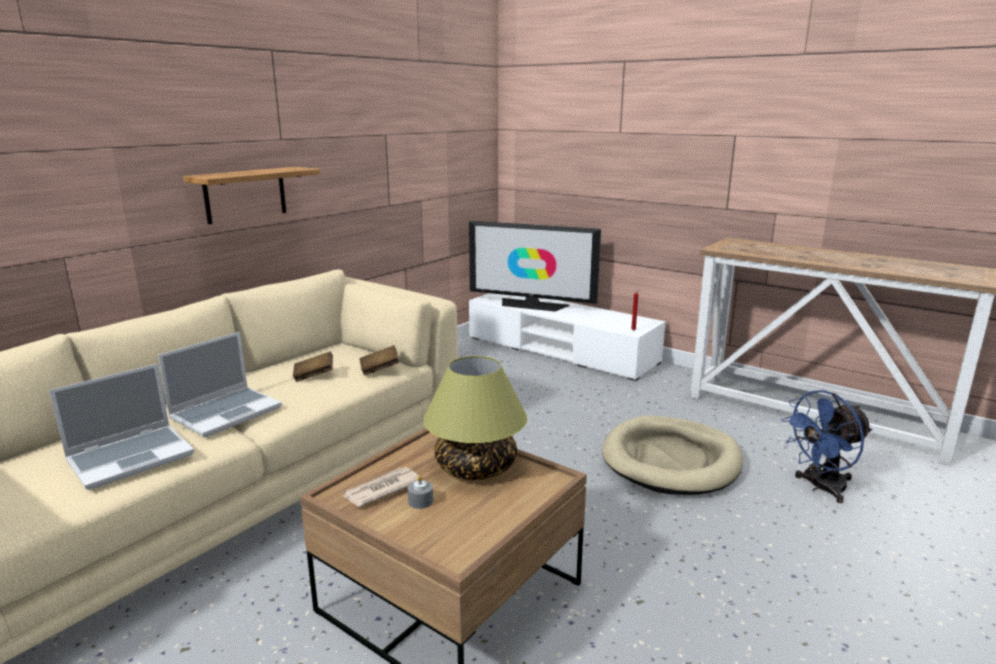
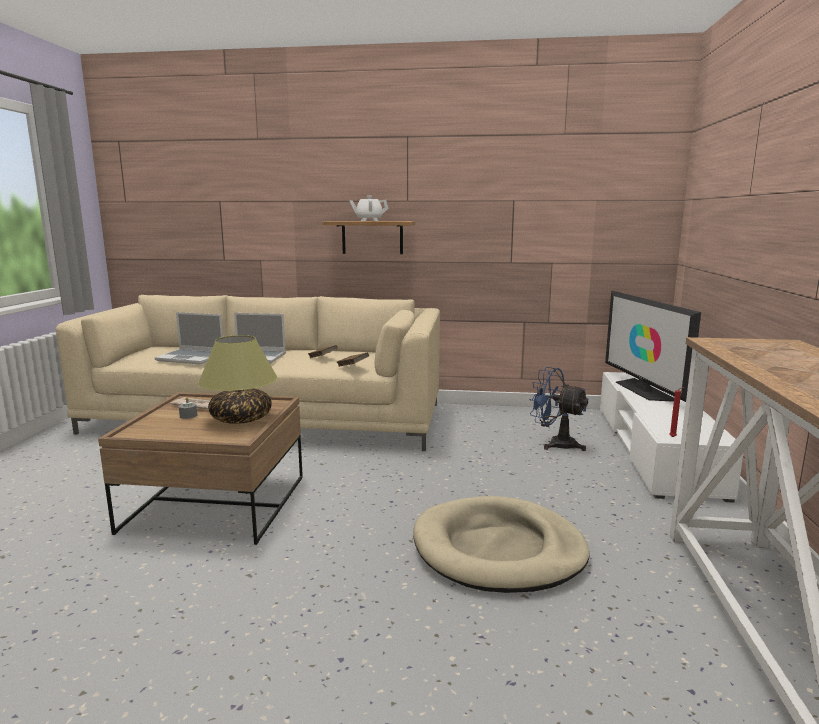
camera: 60 degrees right, 5 degrees down
(254, 171) = (369, 220): none -> white teapot
(820, 488) = (560, 666): blue fan -> blue fan (555, 443)

